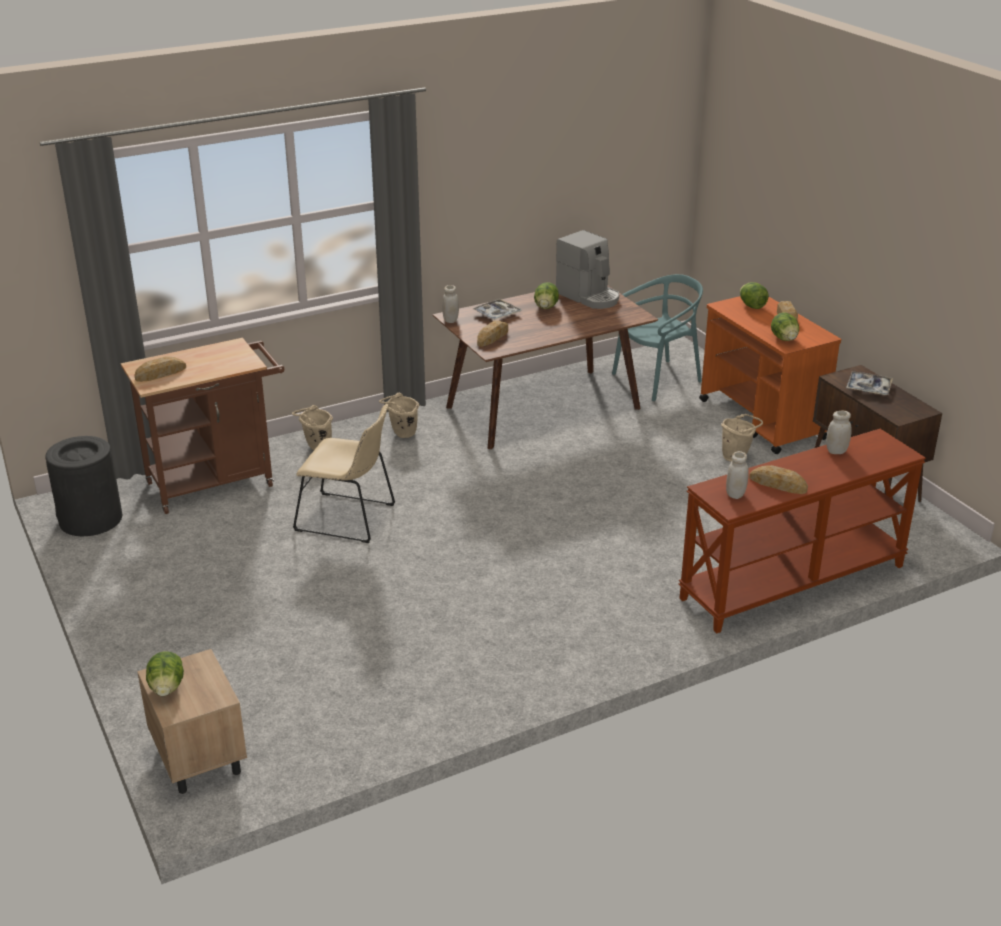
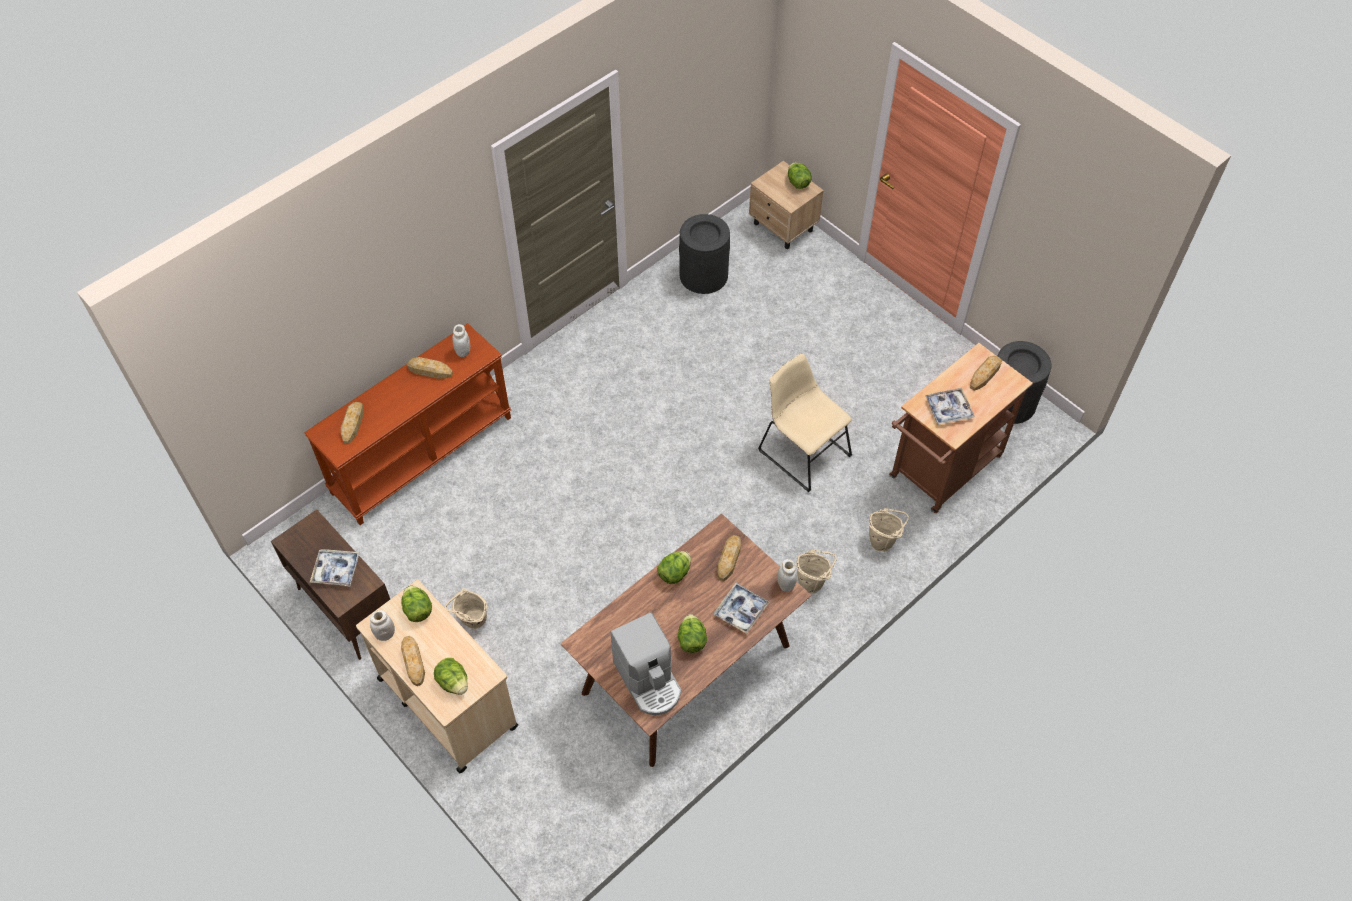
camera: 165 degrees right, 25 degrees up
(222, 358) = (948, 409): none -> tray
(349, 518) = (801, 450): beige chair -> beige chair turned 45 degrees clockwise
(360, 712) = (703, 275): none -> black trash can
(545, 336) = (674, 573): none -> lettuce
(589, 296) = (649, 680): coffee machine -> coffee machine turned 150 degrees counterclockwise
(657, 379) = (571, 764): turquoise chair -> none
(762, 420) = (447, 701): orange cart -> beige cart
(836, 451) = (379, 424): white jar -> white jar (385, 634)
(868, 455) = (352, 424): none -> bread

